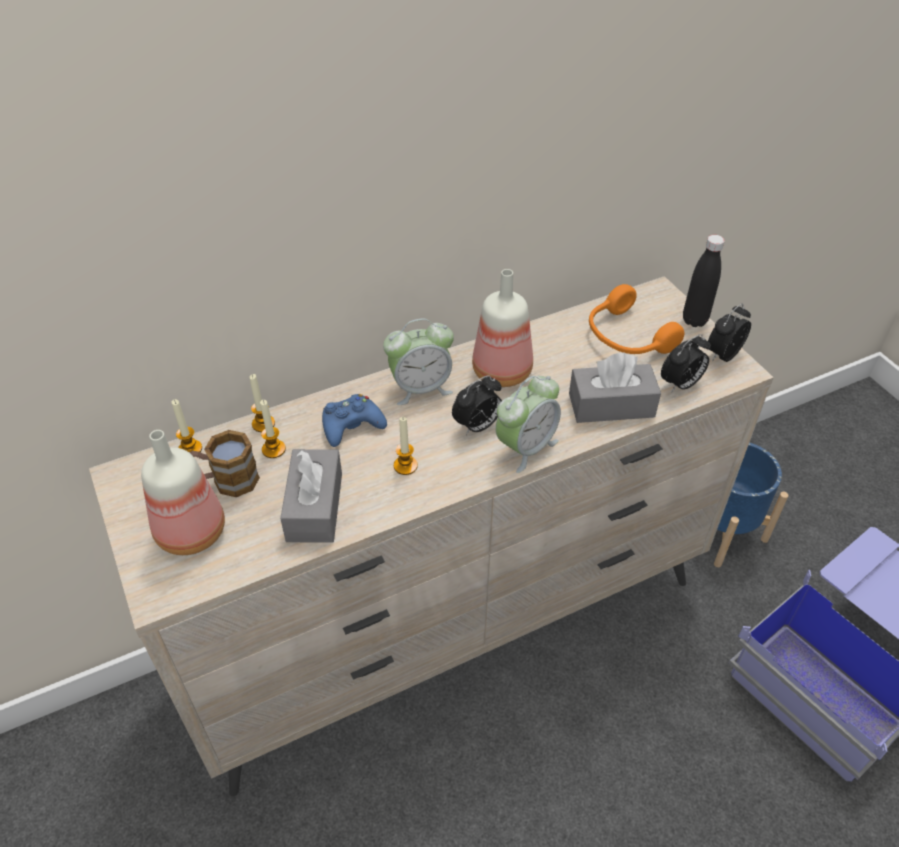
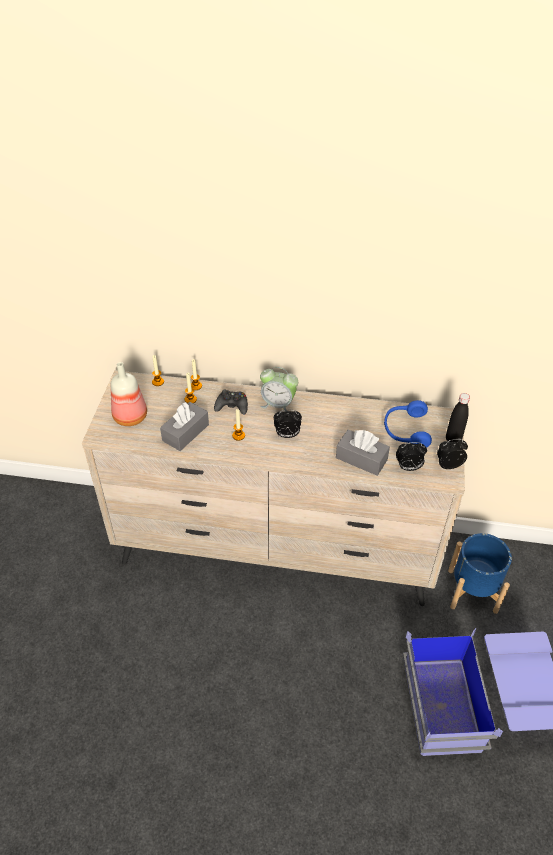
camera: 35 degrees right, 0 degrees up
(226, 480) = (161, 403): mug -> none
(351, 425) = (232, 406): blue game controller -> black game controller
(503, 371) = (325, 416): bottle -> none
(525, 447) = (300, 456): alarm clock -> none
(626, 337) = (405, 430): orange headphones -> blue headphones

